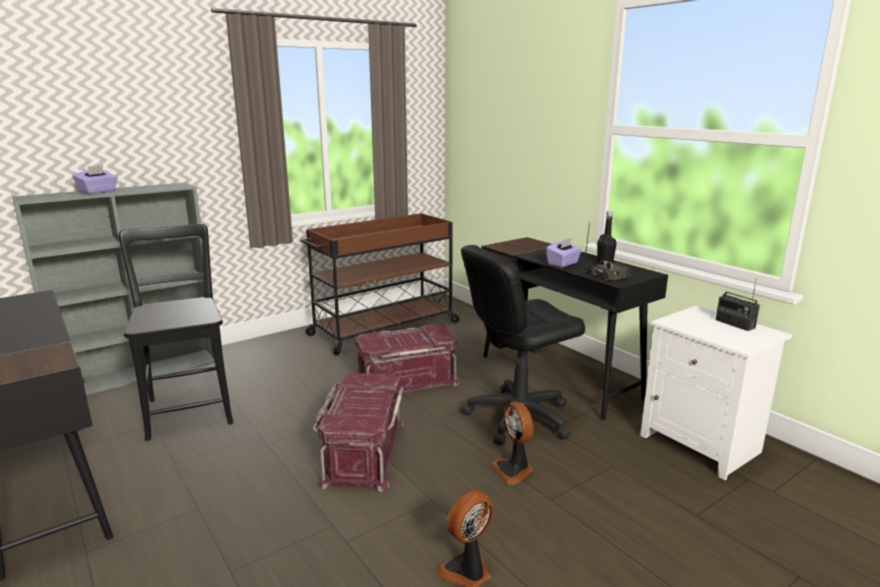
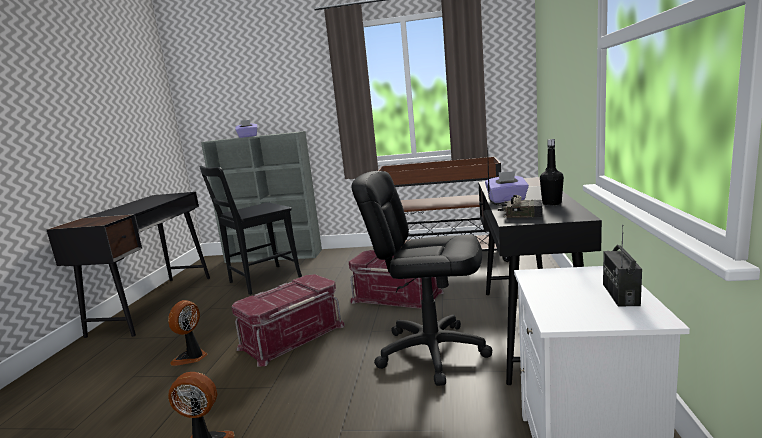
camera: 45 degrees right, 5 degrees down
(189, 408) = (261, 281): black chair -> black chair turned 150 degrees counterclockwise
(513, 470) = (356, 392): fan -> fan (192, 357)

